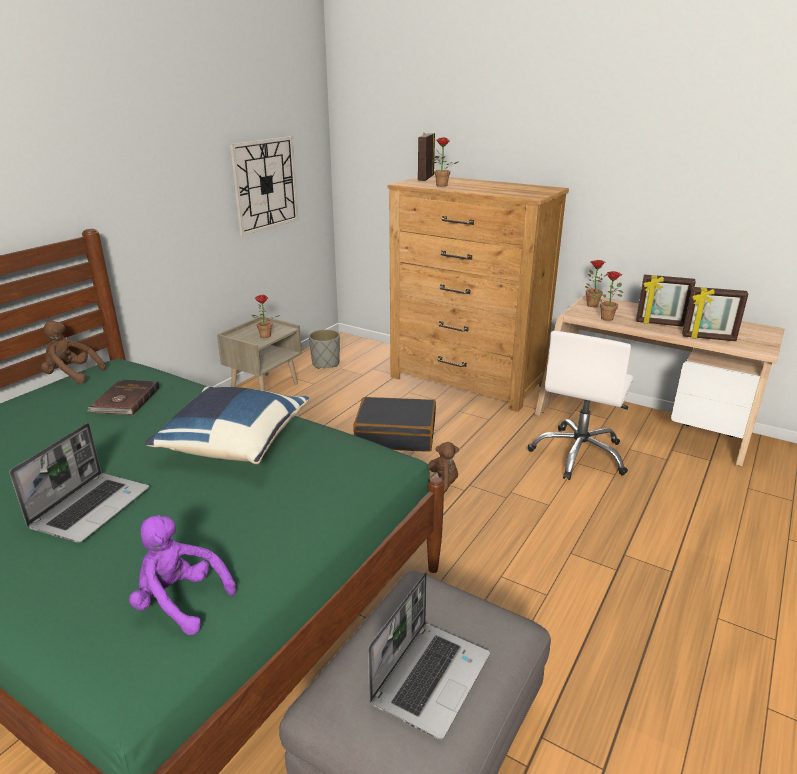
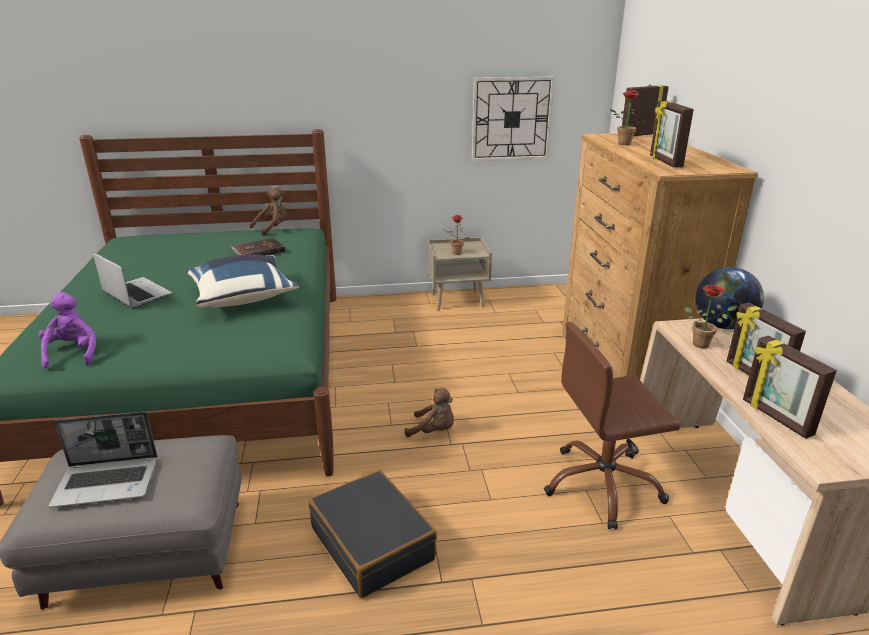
camera: 50 degrees right, 0 degrees up
(71, 375) = (273, 228): brown plush toy -> brown plush toy turned 75 degrees clockwise
(91, 507) = (135, 294): laptop -> laptop turned 120 degrees counterclockwise
(326, 363) = (531, 302): grey planter -> none
(396, 435) = (481, 377): black suitcase -> black suitcase (373, 543)
(509, 192) = (664, 162): none -> picture frame
(579, 455) = (602, 485): white office chair -> brown office chair
(590, 304) = (722, 325): potted plant -> globe

